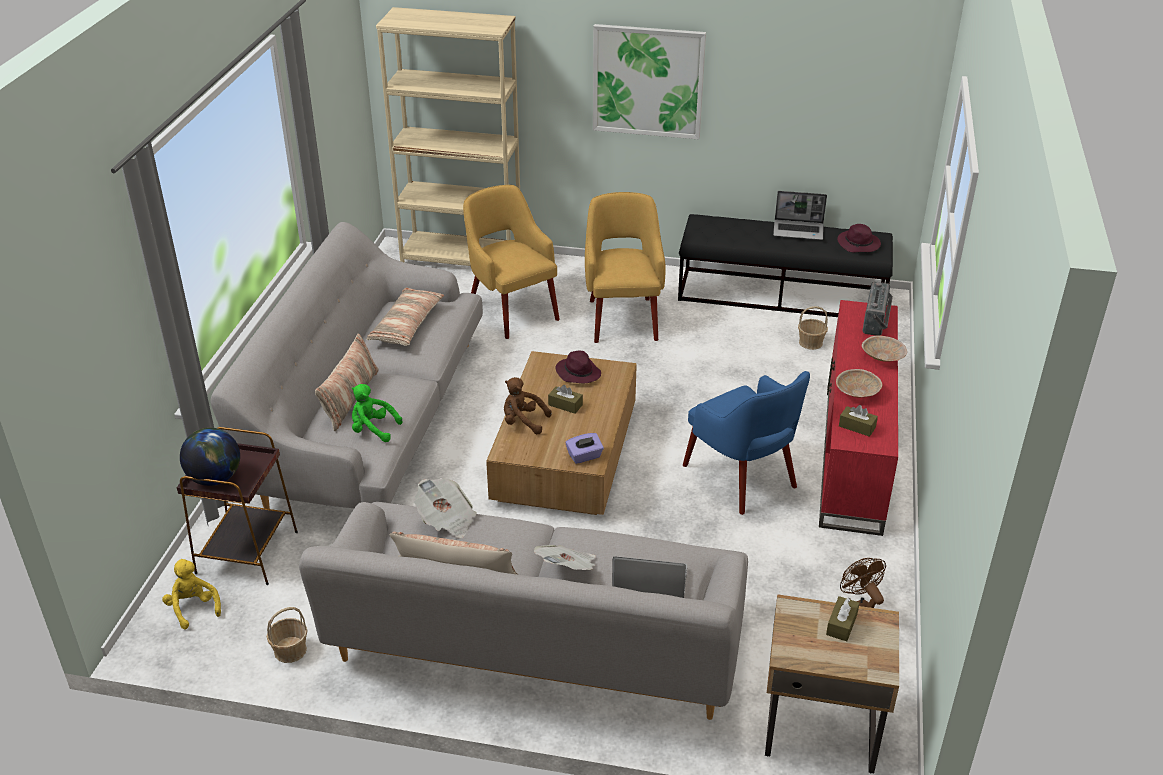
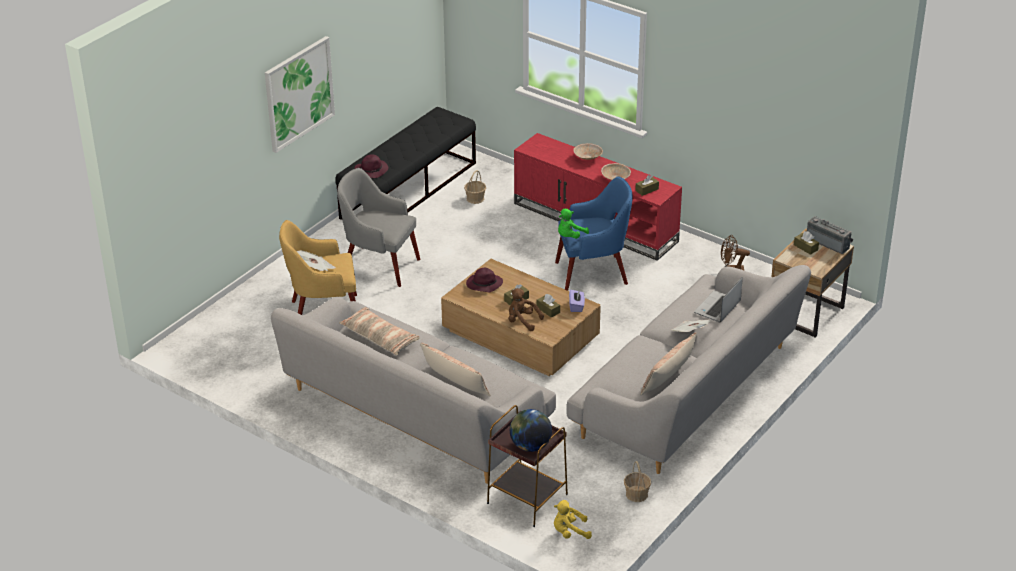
camera: 65 degrees left, 0 degrees up
(373, 429) = (497, 380): green plush toy -> green plush toy (570, 236)
(446, 520) = (617, 368): newspaper -> newspaper (315, 269)
(462, 259) = (223, 318): beige bookcase -> none
(523, 422) = (522, 321): brown plush toy -> brown plush toy turned 75 degrees clockwise
(560, 435) = (548, 310): none -> brown tissue box
(623, 318) = (379, 265): yellow armchair -> grey armchair
(799, 231) = (404, 138): laptop -> none
(859, 244) = (442, 122): purple hat -> purple hat (372, 170)
(877, 321) = (548, 145): radio -> radio (829, 242)

